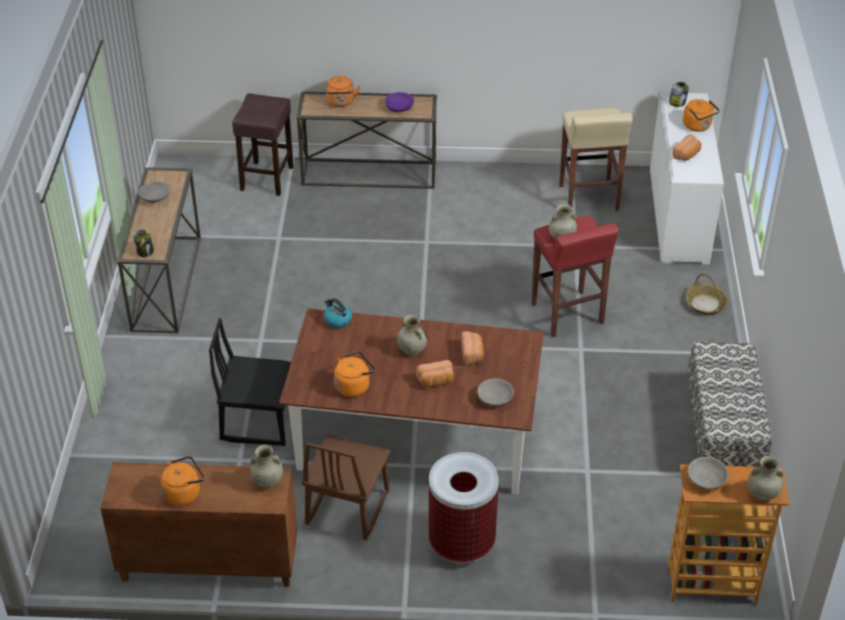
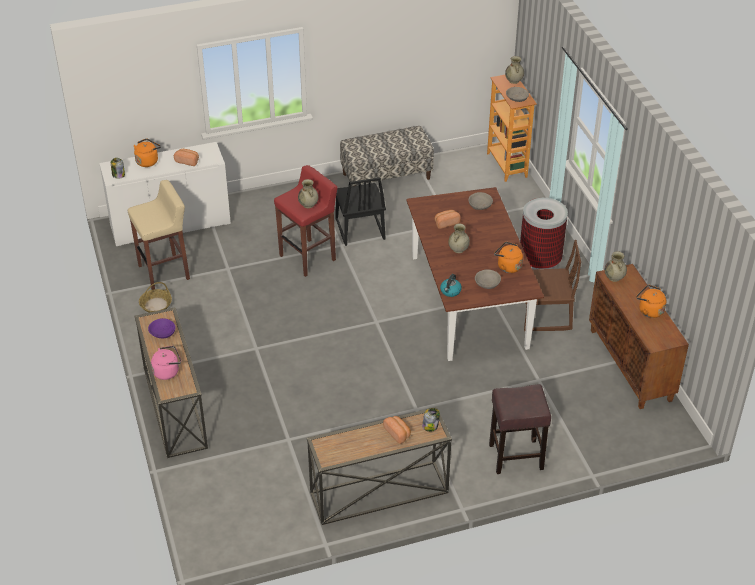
camera: 110 degrees left, 0 degrees up
(155, 198) = (359, 446): grey bowl -> grey bowl (487, 283)
(258, 421) = (497, 382): black chair -> black chair (359, 230)
(267, 178) = (205, 476): brown stool -> brown stool (515, 457)
(341, 102) = (168, 371): orange kettle -> pink kettle
(436, 381) = (480, 232): bread -> bread (398, 433)
(706, 304) = (267, 198): basket -> basket (156, 305)

